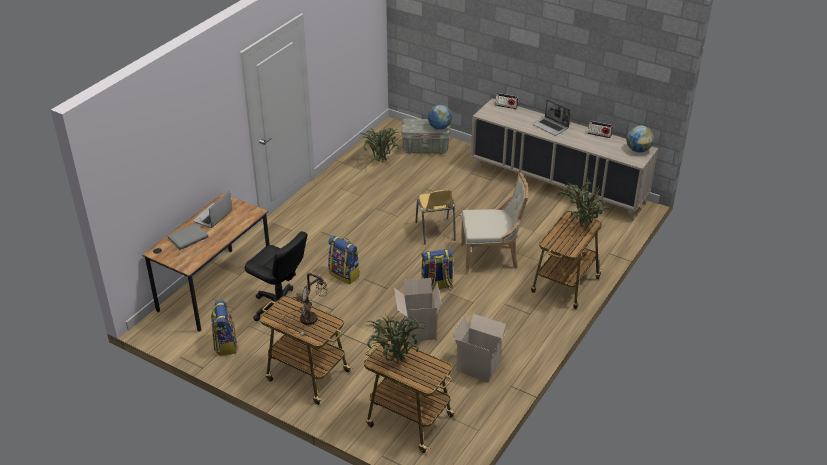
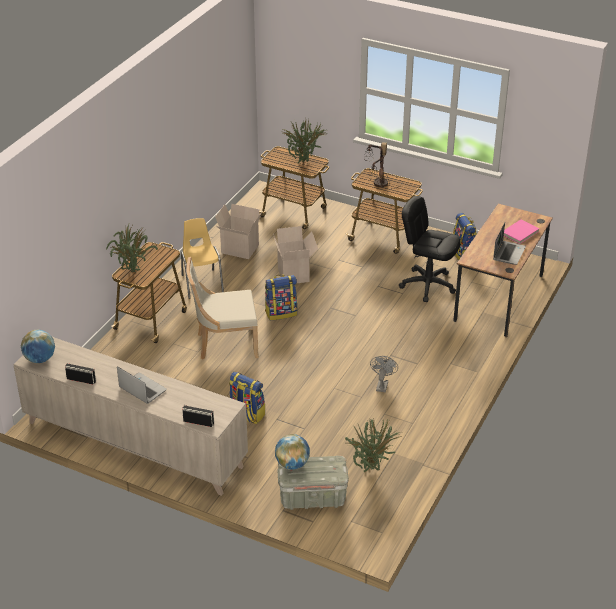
camera: 175 degrees right, 0 degrees up
(187, 237) = (520, 233): grey book -> pink book
(345, 274) = (376, 318): backpack -> backpack (246, 414)
(356, 216) = (382, 385): none -> grey fan
(435, 231) = (287, 371): yellow chair -> yellow chair (202, 283)

